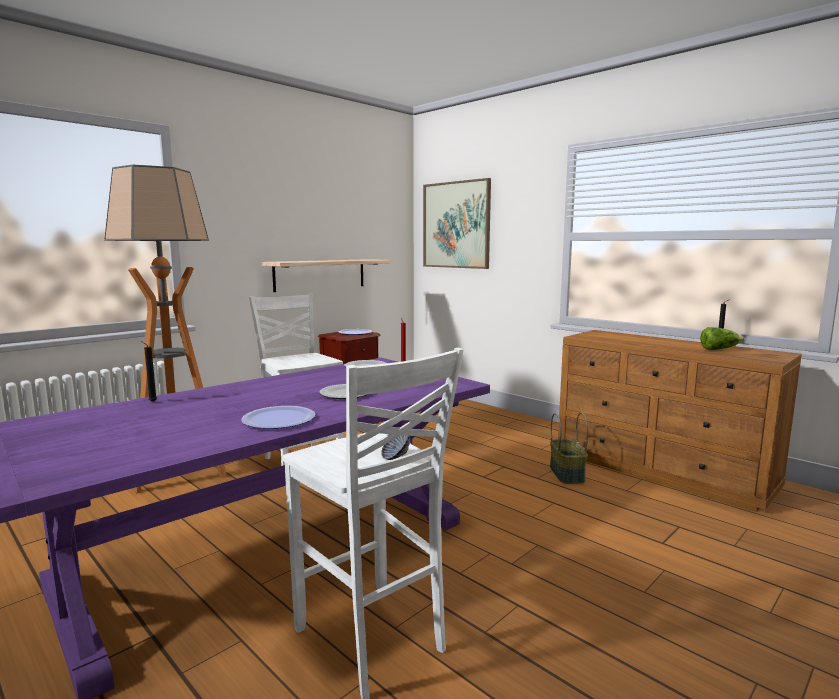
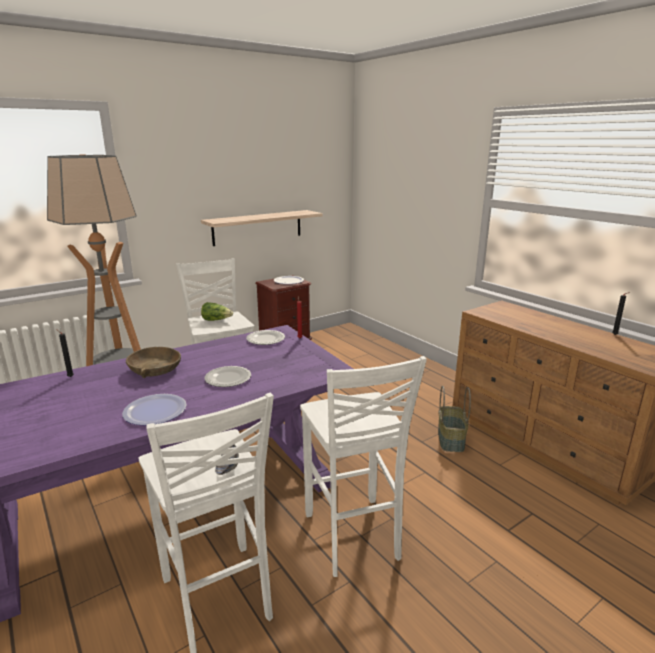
camera: 10 degrees right, 10 degrees up
(254, 392) = (155, 369): none -> brown bowl
(456, 225) = (389, 178): picture -> none
(503, 566) = (353, 537): none -> white stool
(719, 349) = (608, 344): lettuce -> lettuce (216, 320)

